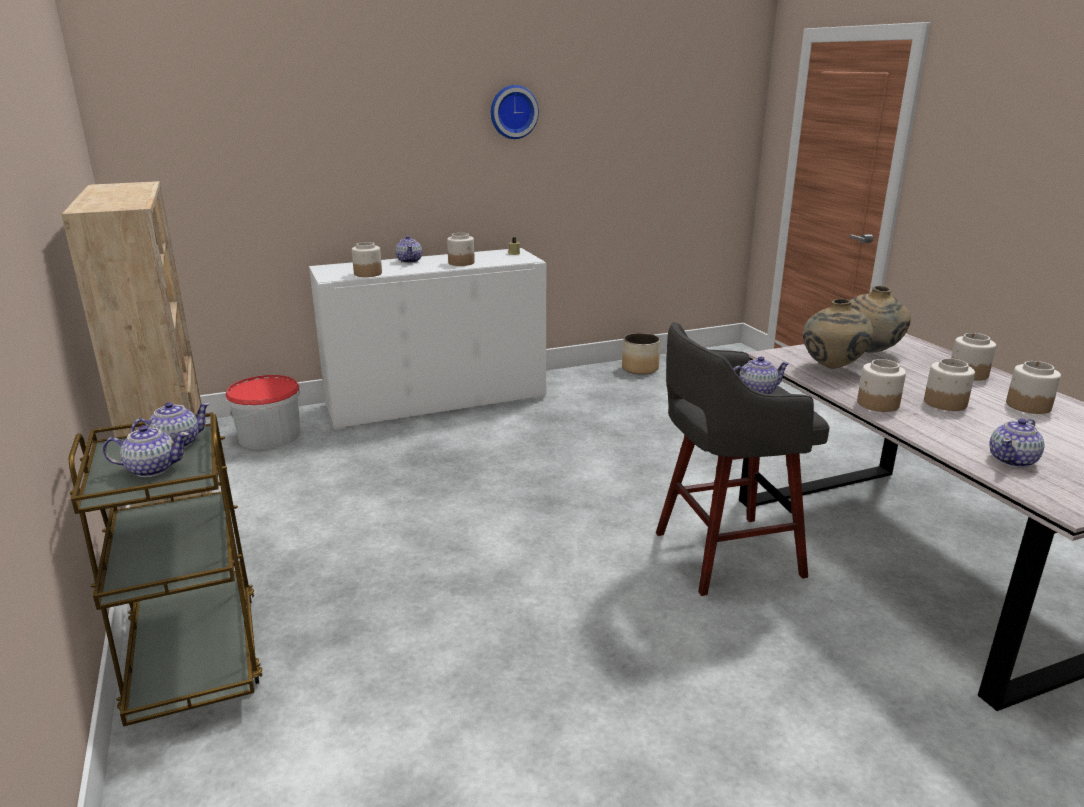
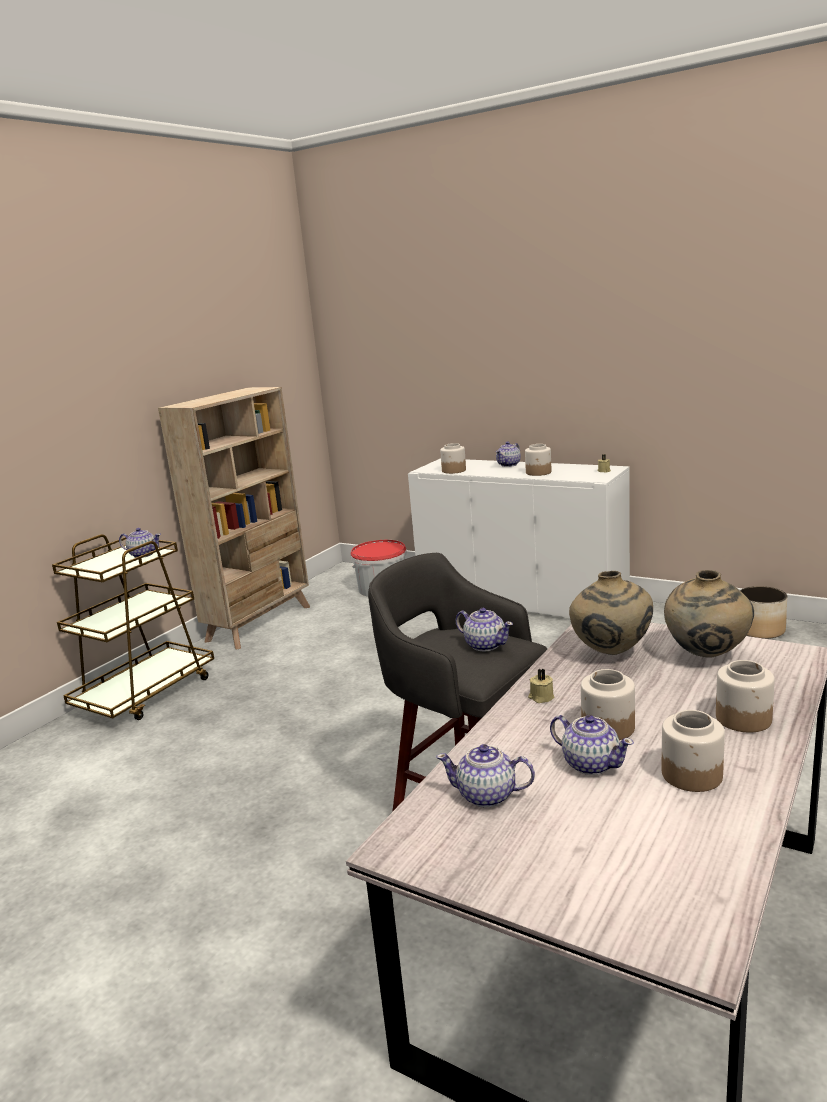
camera: 55 degrees right, 5 degrees down
(152, 469) = (109, 563): teapot -> teapot (590, 763)
(513, 112) = (625, 327): wall clock -> none
(877, 404) = (541, 697): jar -> beige candle

